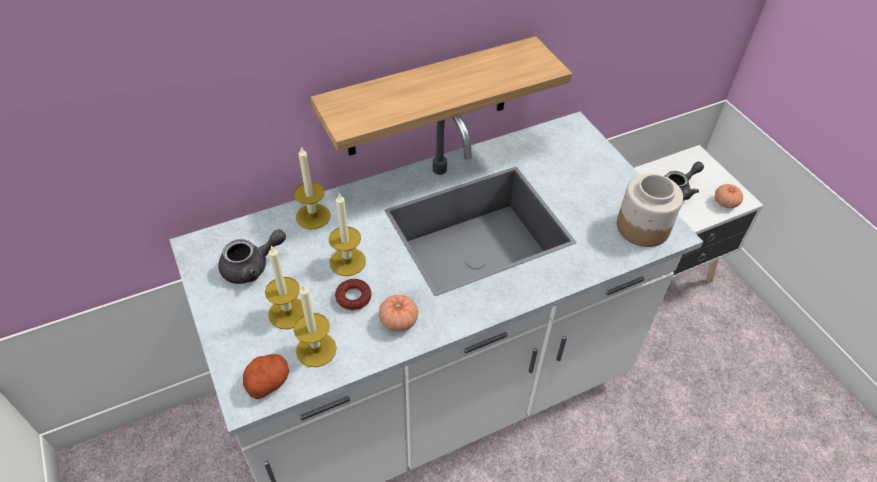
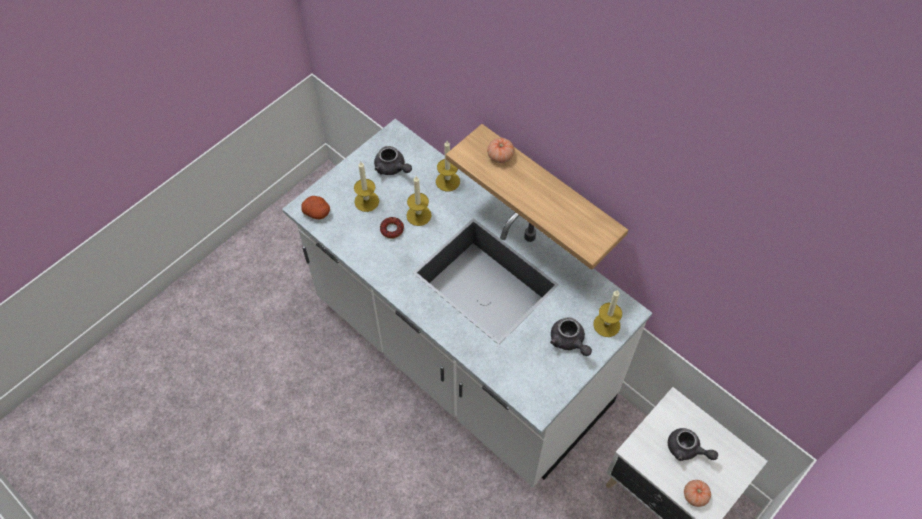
camera: 70 degrees right, 10 degrees up
(316, 349) = (347, 226): candle -> candle (606, 325)
(398, 321) = (384, 260): tomato -> tomato (500, 156)
(594, 181) = (569, 341): none -> grey teapot
(642, 227) = (535, 385): jar -> none

